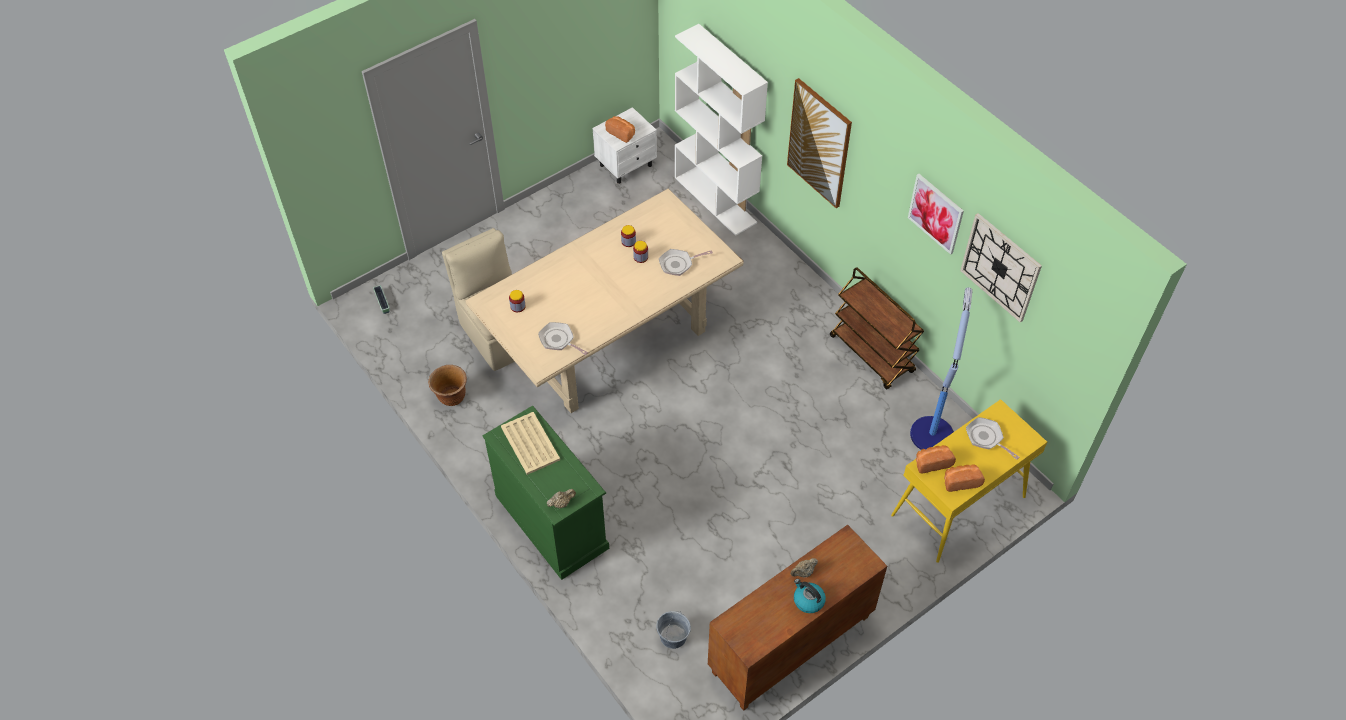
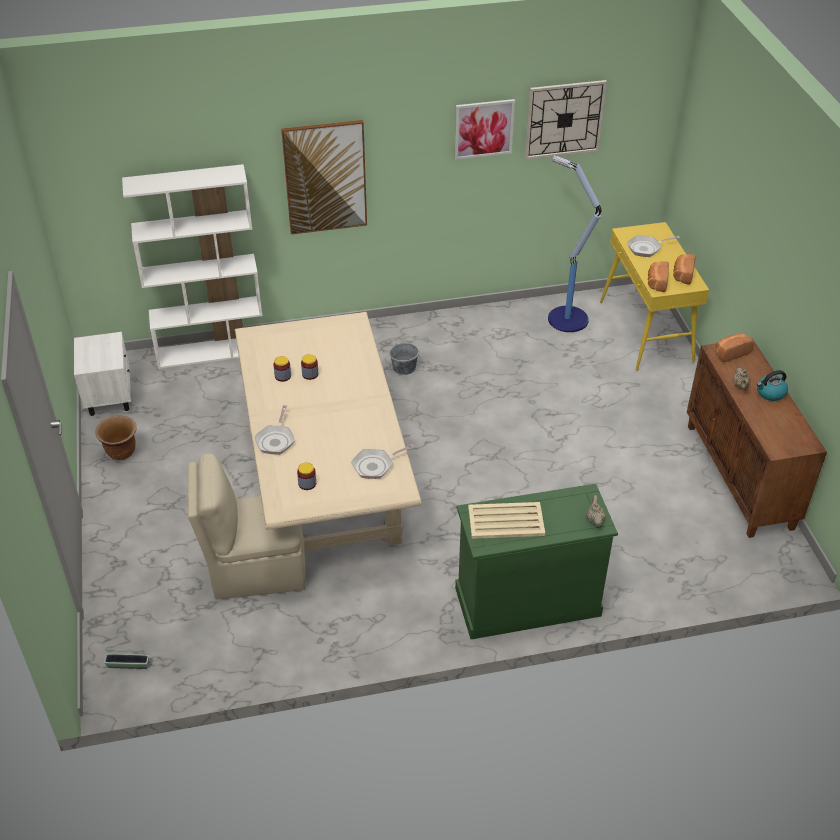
camera: 65 degrees left, 10 degrees down
(452, 397) = (315, 638): brown planter -> brown planter (121, 452)
(622, 133) = (103, 356): bread -> bread (730, 353)
(673, 637) = (701, 552): grey bucket -> grey bucket (404, 367)
(678, 264) = (338, 352): frying pan -> frying pan (276, 440)
(872, 354) = (464, 321): brown cart -> none

